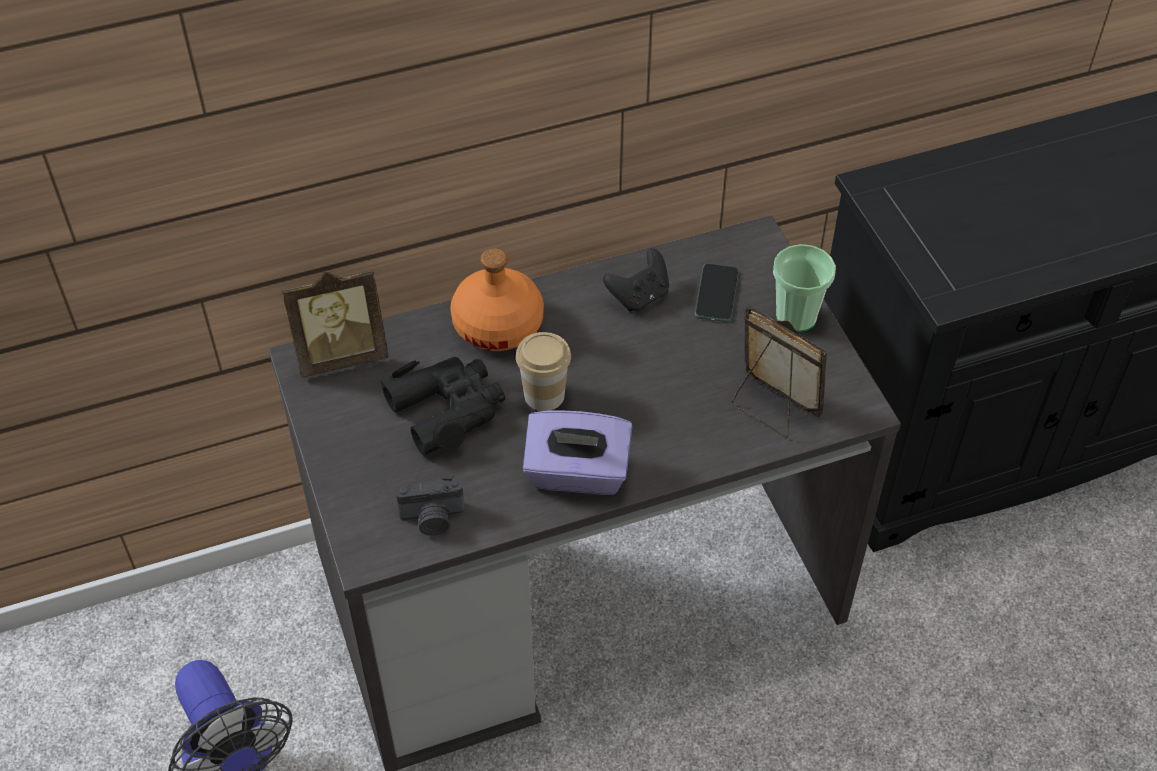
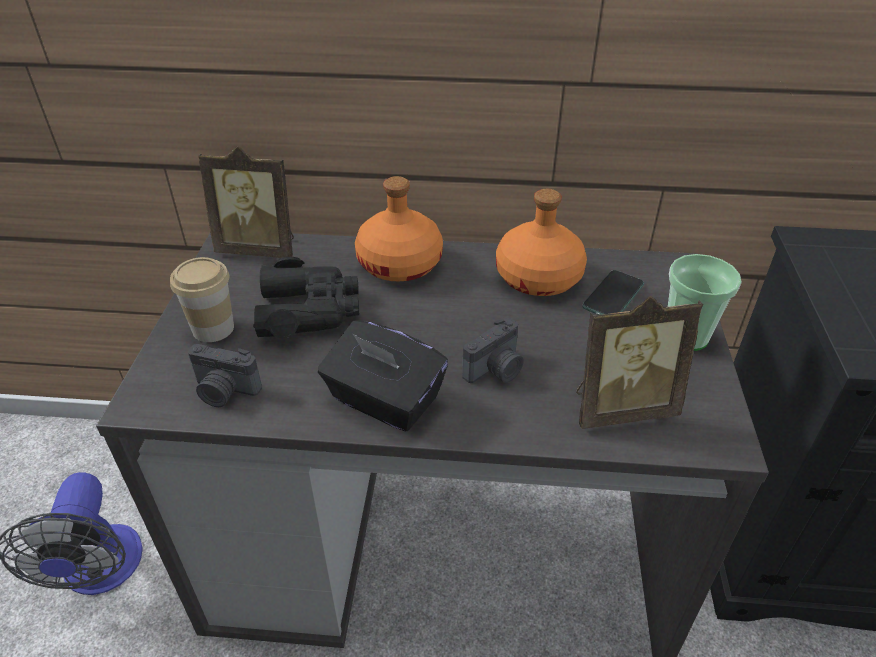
camera: 25 degrees right, 10 degrees down
(544, 395) = (401, 326): cup -> cup (213, 328)
(577, 474) = (384, 400): purple tissue box -> black tissue box
(639, 296) = (538, 278): black game controller -> orange bottle
(654, 410) = (496, 370): none -> camera
(772, 408) = (620, 407): picture frame -> picture frame turned 105 degrees clockwise

